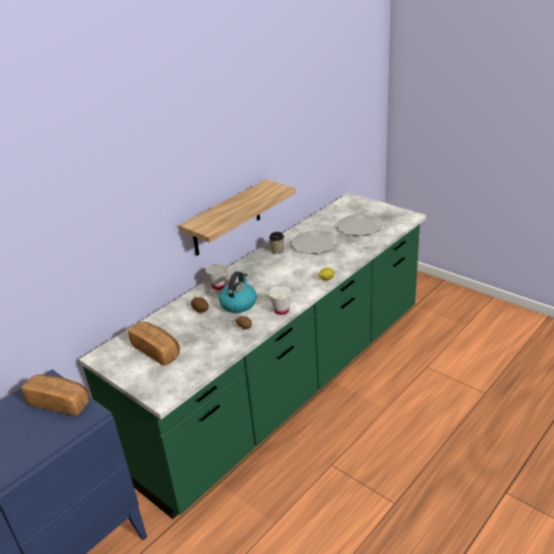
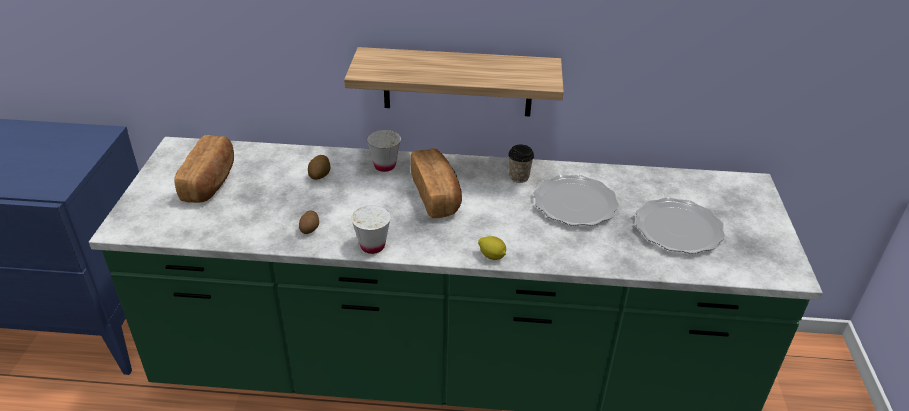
camera: 50 degrees right, 5 degrees up
(60, 402) = (67, 159): bread -> bread (436, 195)
(238, 303) = (358, 200): kettle -> none

